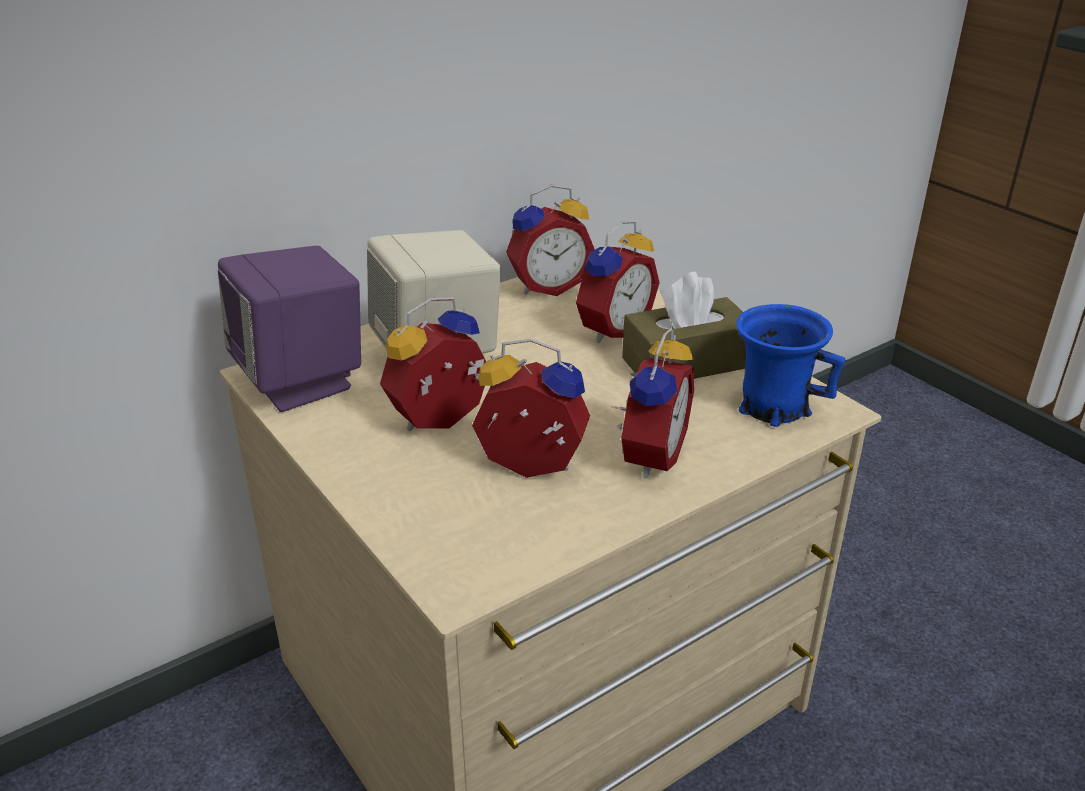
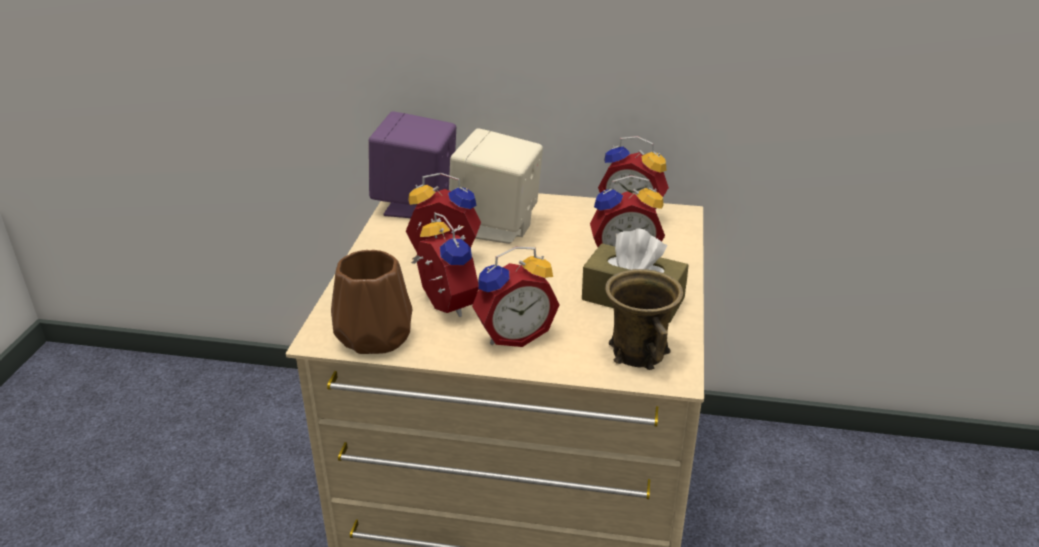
camera: 45 degrees right, 0 degrees up
(518, 544) = (377, 336): none -> brown vase
(773, 406) = (639, 352): blue mug -> brown mug

